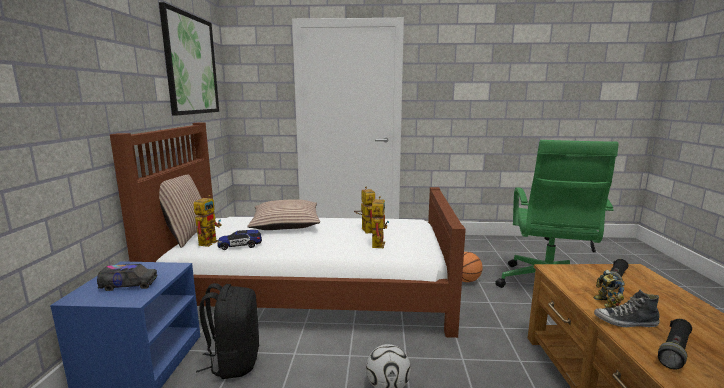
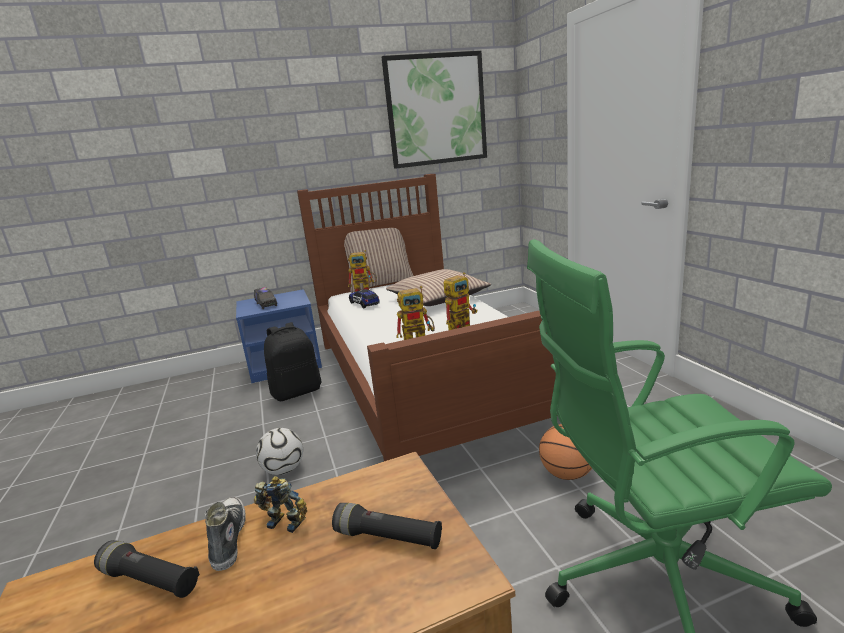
camera: 70 degrees right, 5 degrees up
(604, 303) = (287, 520): toy robot -> toy robot turned 45 degrees clockwise

